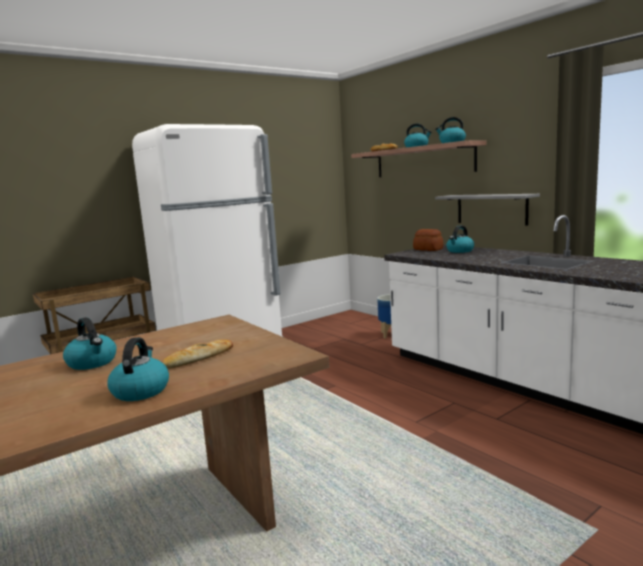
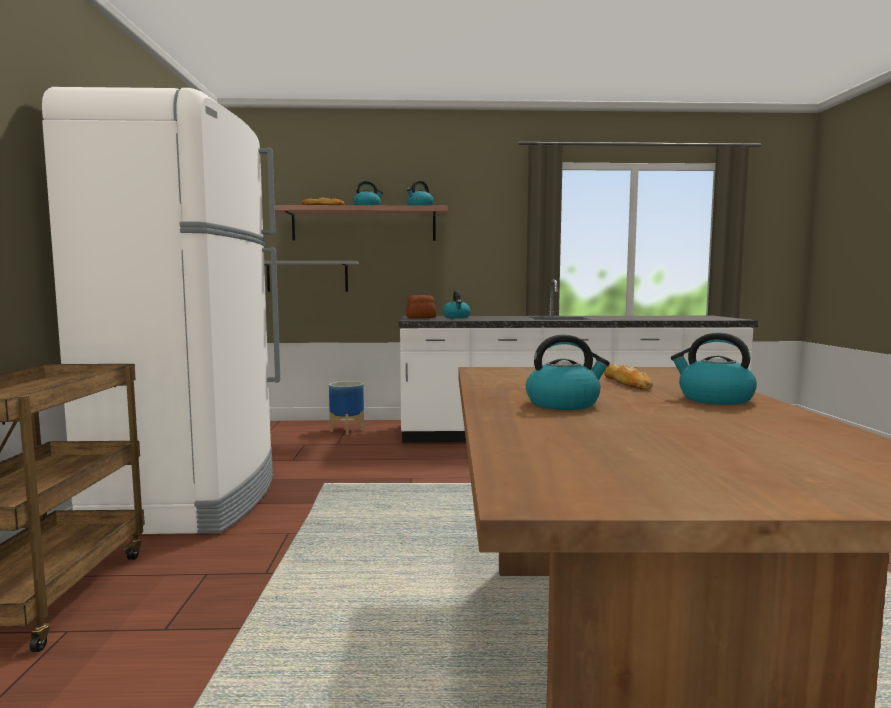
camera: 55 degrees left, 5 degrees down
(491, 209) = (452, 279): grey shelf -> grey shelf (307, 276)

